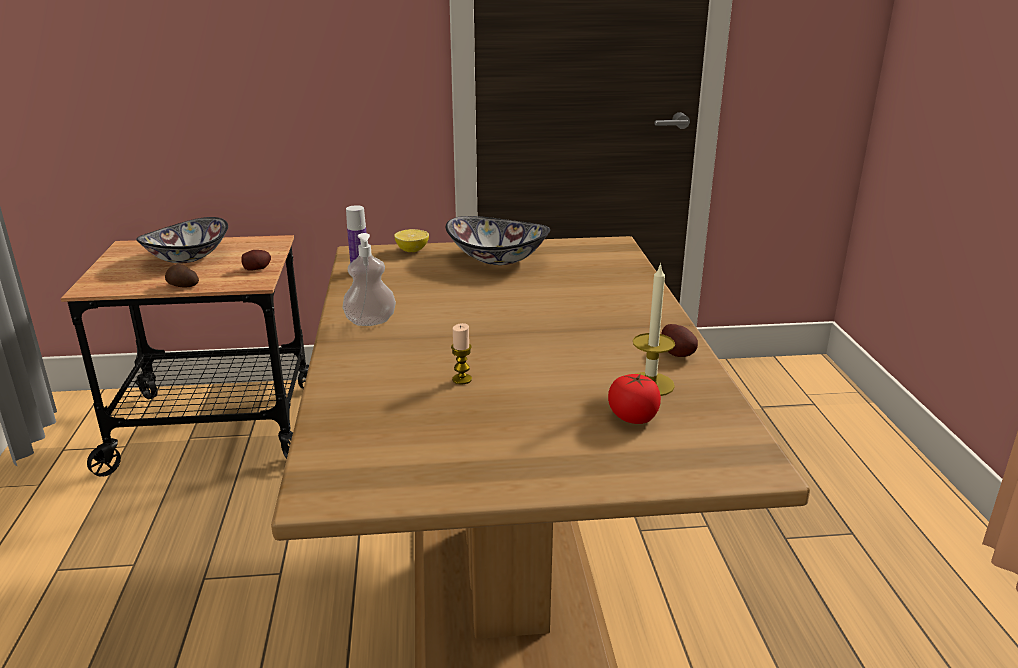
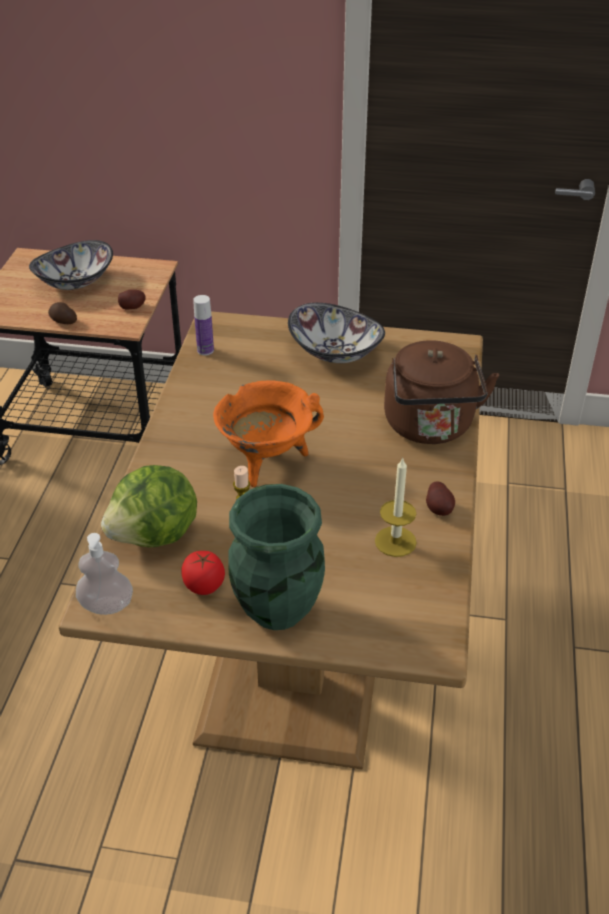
camera: 15 degrees right, 15 degrees up
(369, 417) = (156, 535): none -> lettuce
(370, 321) = (192, 421): soap dispenser -> soap dispenser (106, 605)
(412, 250) = (262, 327): lemon -> none
(470, 342) = (267, 462): none -> orange cooking pot
(551, 462) = (276, 610): none -> green vase
(627, 298) = (430, 427): none -> brown kettle
(633, 417) = (362, 576): tomato -> tomato (204, 585)

